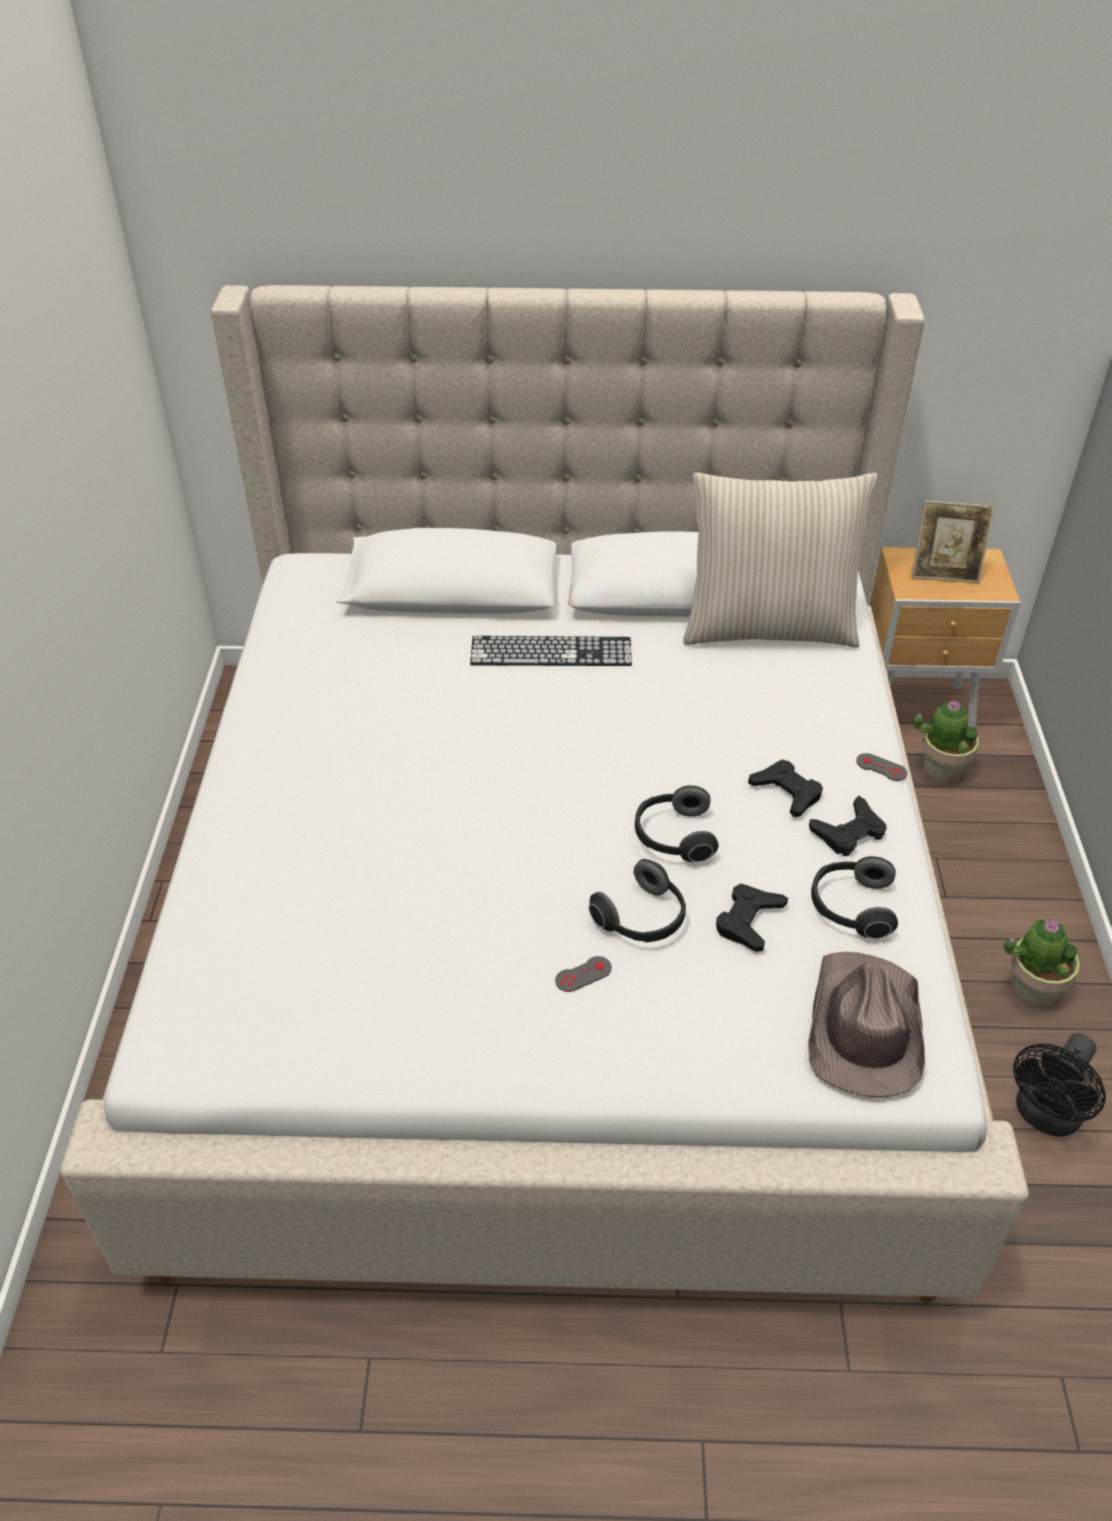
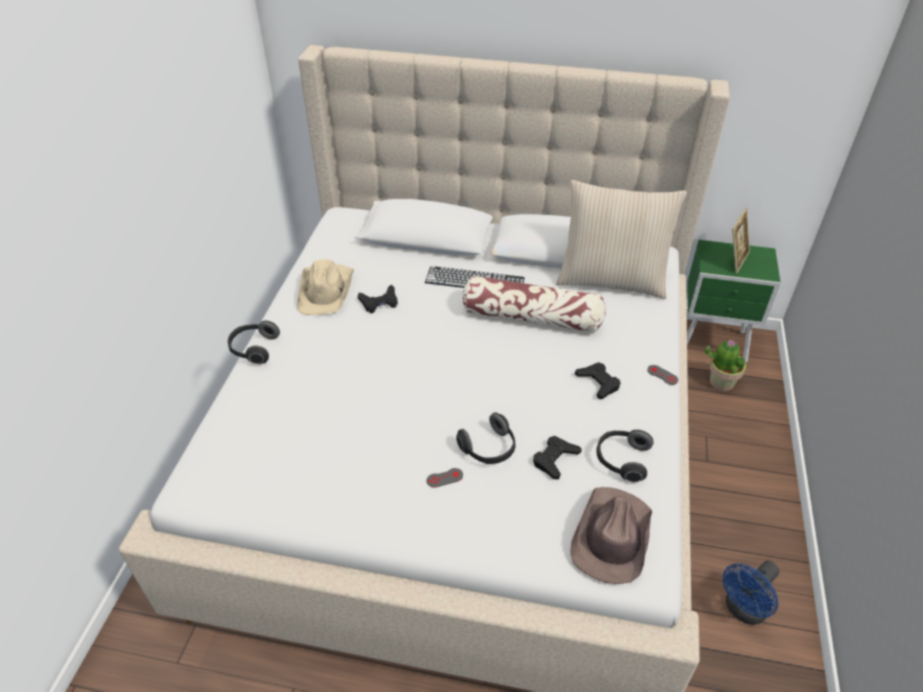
camera: 10 degrees right, 0 degrees up
(309, 695) = (326, 290): none -> beige hat
(657, 701) = (532, 317): none -> pillow
(673, 837) = (520, 401): headphones -> headphones (254, 349)
(849, 832) = (631, 413): black game controller -> black game controller (379, 302)
(918, 711) = (713, 344): brown nightstand -> green nightstand
(944, 573) = (735, 260): picture frame -> picture frame turned 75 degrees counterclockwise
(1032, 988) = (751, 527): potted plant -> none
(1044, 1116) = (743, 610): black fan -> blue fan

